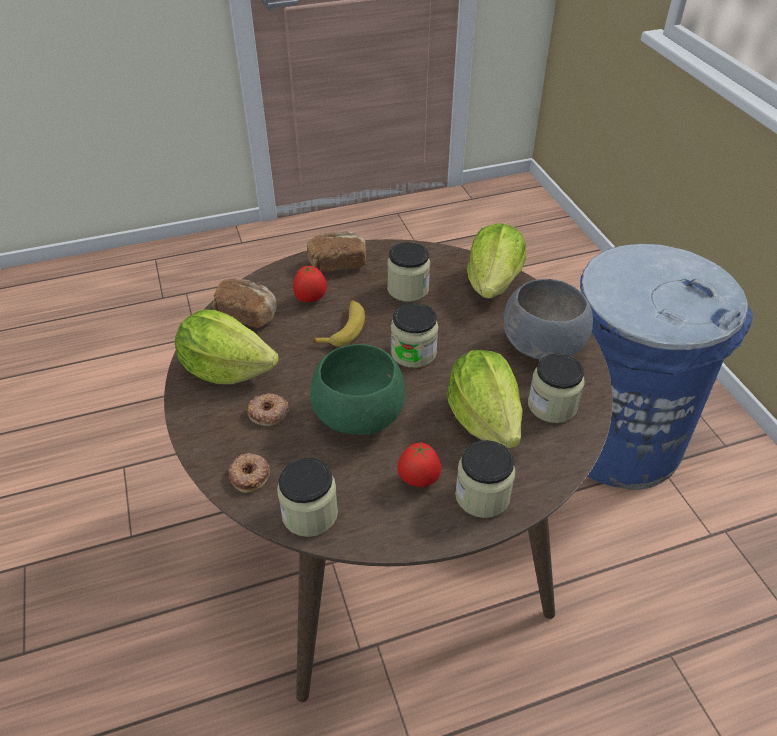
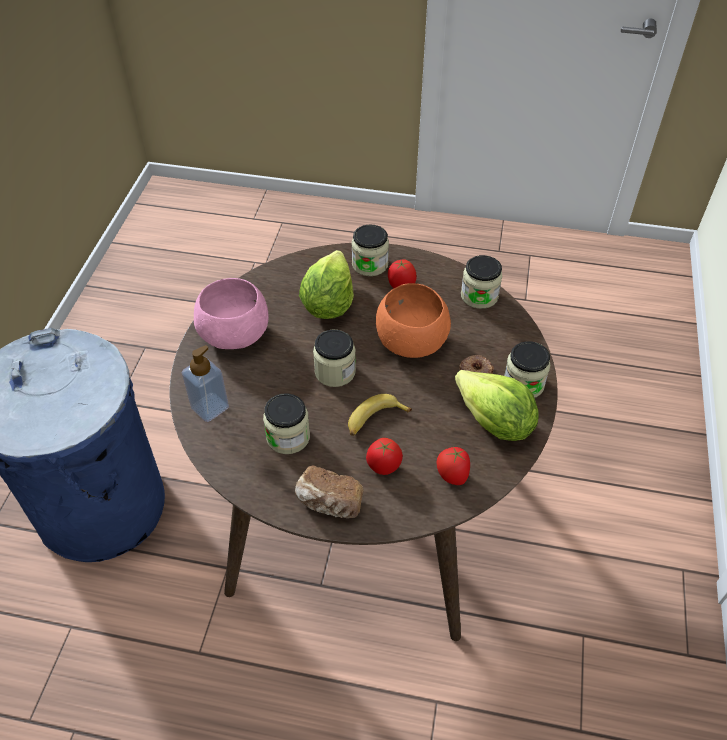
camera: 150 degrees left, 5 degrees up
(247, 314) = (451, 476): bread -> tomato
(250, 475) = (507, 333): donut -> none
(358, 414) = (411, 342): green bowl -> orange bowl
(493, 283) = (210, 407): lettuce -> soap dispenser
(544, 346) = (234, 333): grey bowl -> pink bowl
(552, 405) = (276, 293): jar -> jar (523, 384)

